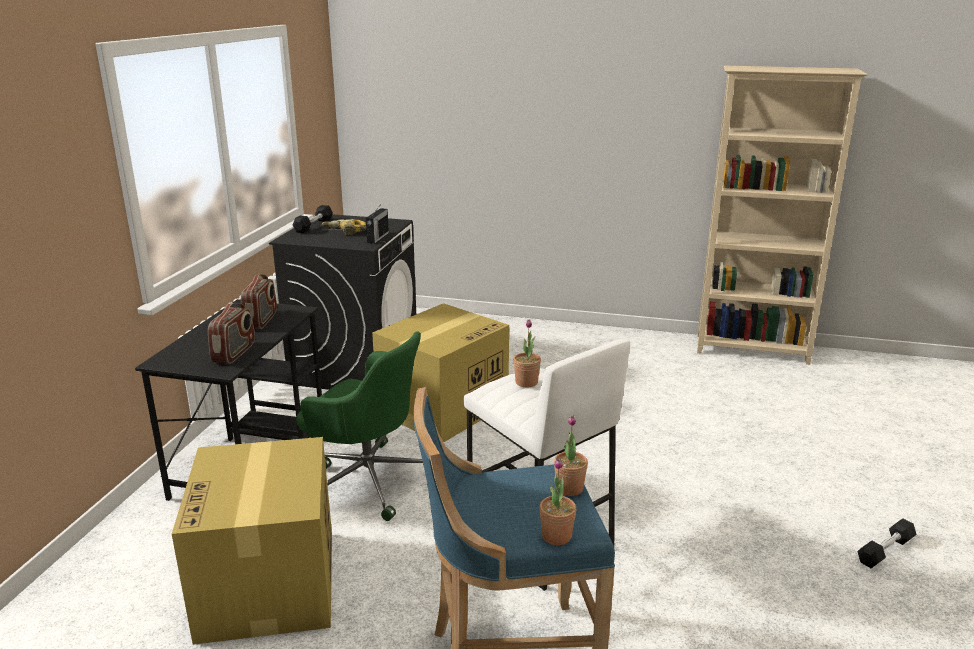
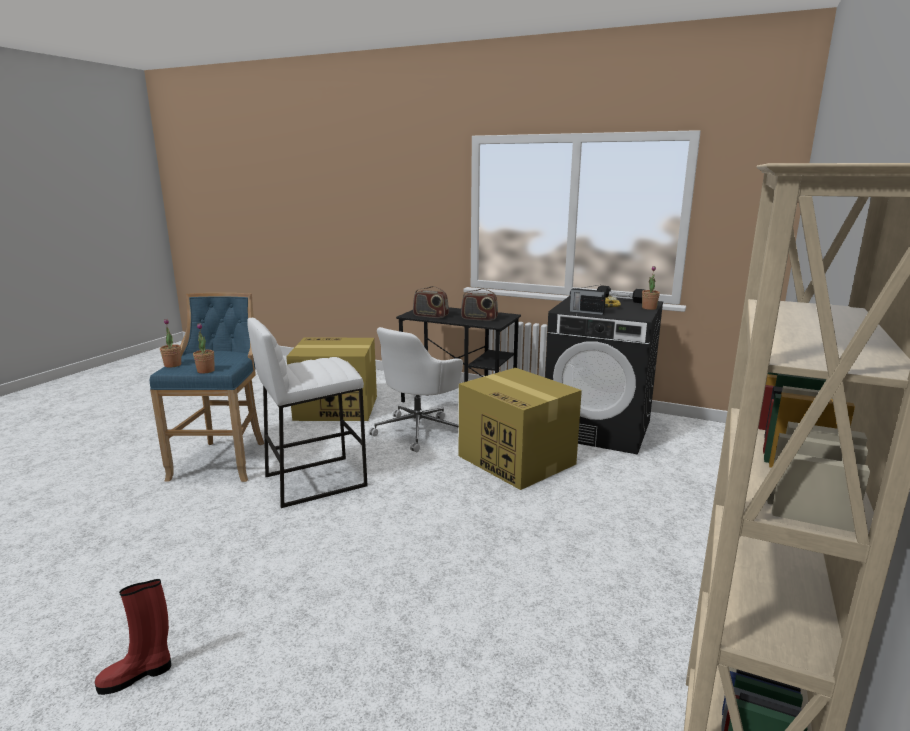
camera: 100 degrees right, 5 degrees down
(368, 480) = (419, 430): green office chair -> white office chair
(526, 382) = (324, 362): potted plant -> potted plant (649, 308)
(885, 551) = (137, 675): black dumbbell -> red boot

